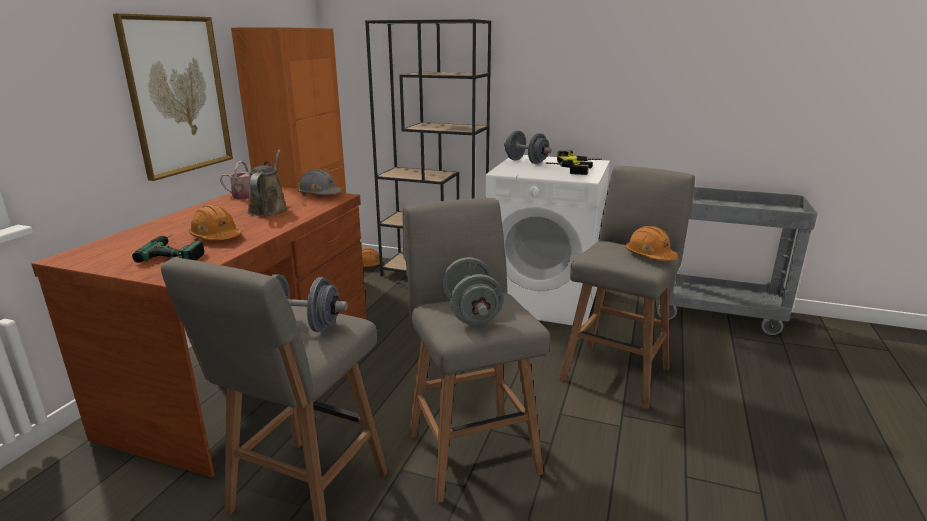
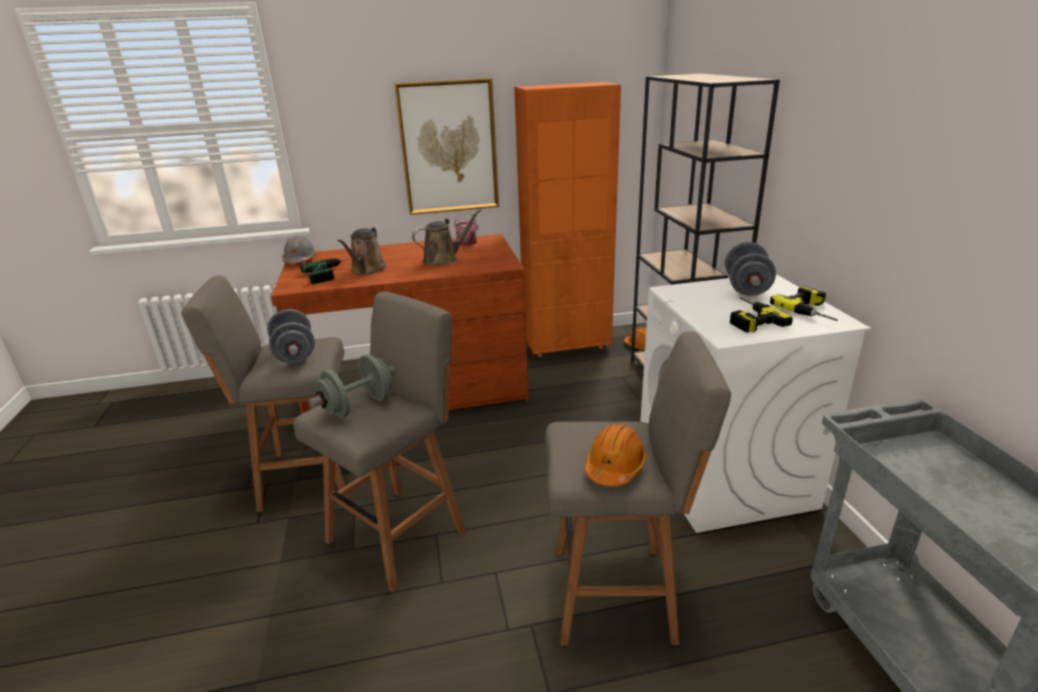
camera: 60 degrees right, 5 degrees up
(216, 237) = (367, 270): orange hard hat -> brown watering can
(319, 194) = (503, 258): grey hard hat -> grey hard hat (300, 260)

